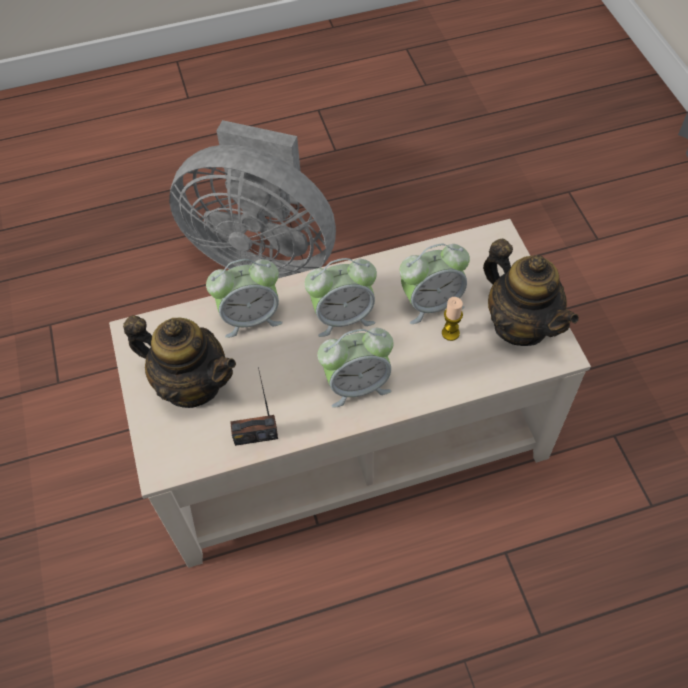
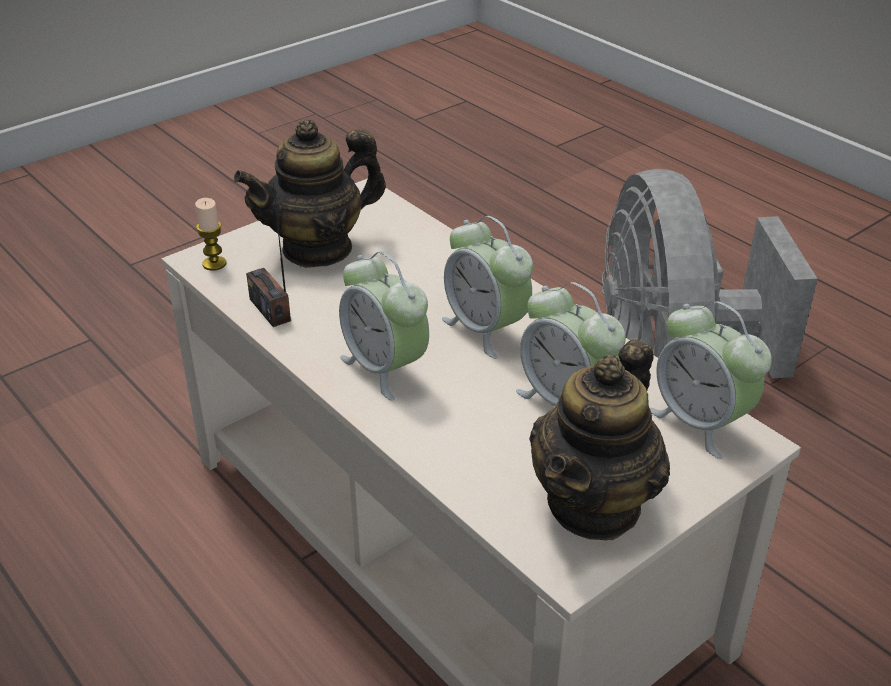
camera: 65 degrees right, 20 degrees down
(192, 384) = (318, 248): teapot -> teapot turned 60 degrees clockwise
(250, 317) = (436, 261): alarm clock -> alarm clock (700, 422)
(450, 333) = (526, 433): candle -> candle (214, 264)

